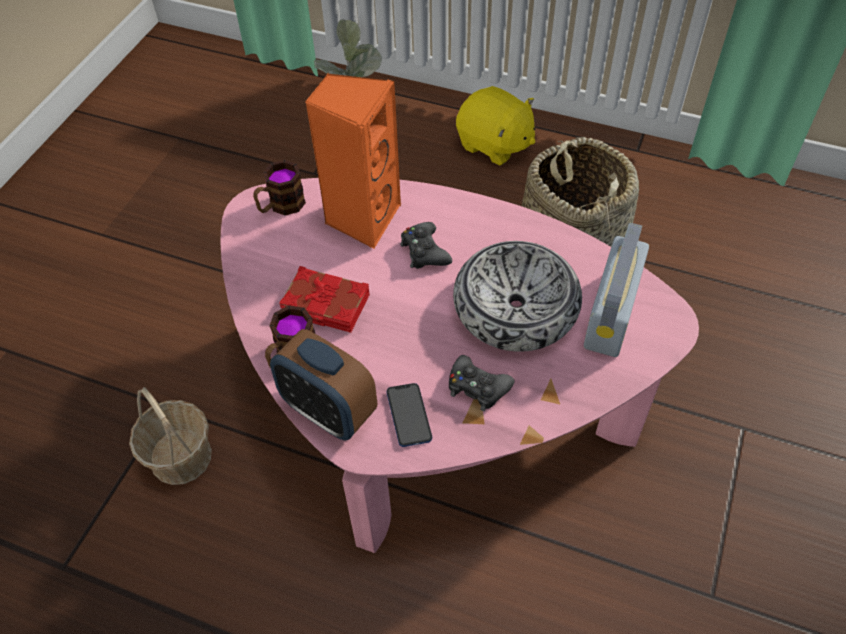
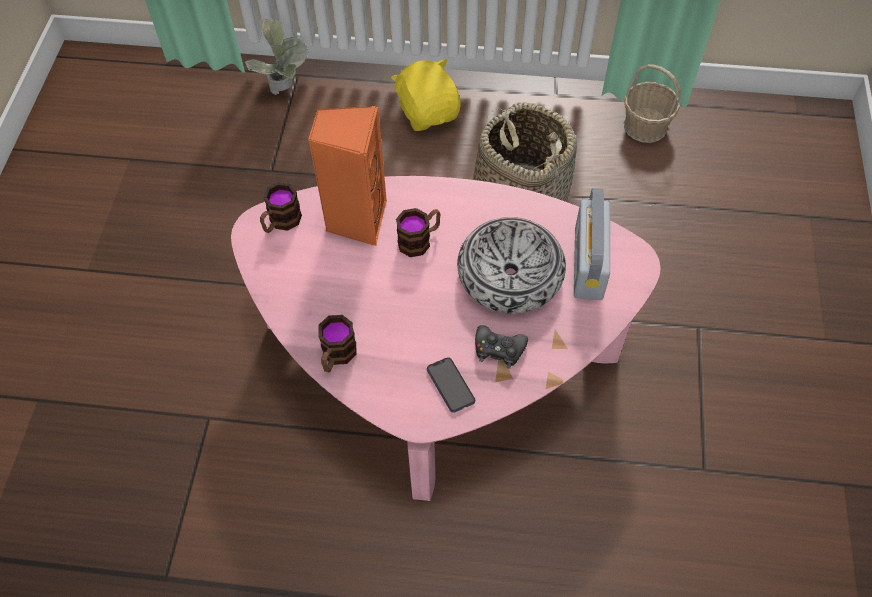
camera: 15 degrees left, 5 degrees up
(181, 456) = (236, 459): basket -> basket (645, 126)
(325, 305) = (351, 305): red book -> none
(329, 411) = (384, 397): alarm clock -> none
(424, 252) = (420, 240): black game controller -> mug
(494, 145) = (428, 112): yellow plush toy -> yellow plush toy turned 135 degrees counterclockwise

